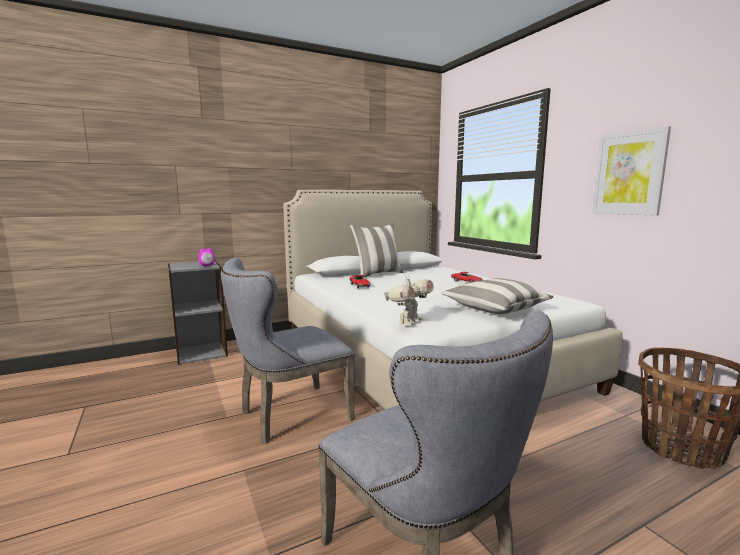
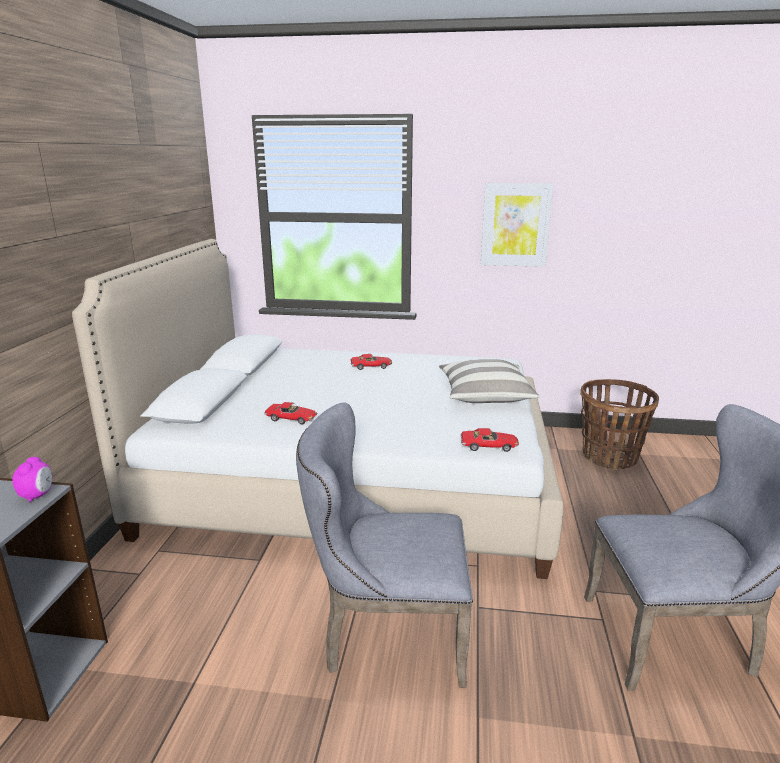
camera: 55 degrees left, 10 degrees up
(288, 416) = (386, 635): grey chair -> grey chair turned 90 degrees clockwise
(377, 274) = (249, 390): pillow -> none
(409, 322) = (489, 446): toy robot -> toy car

